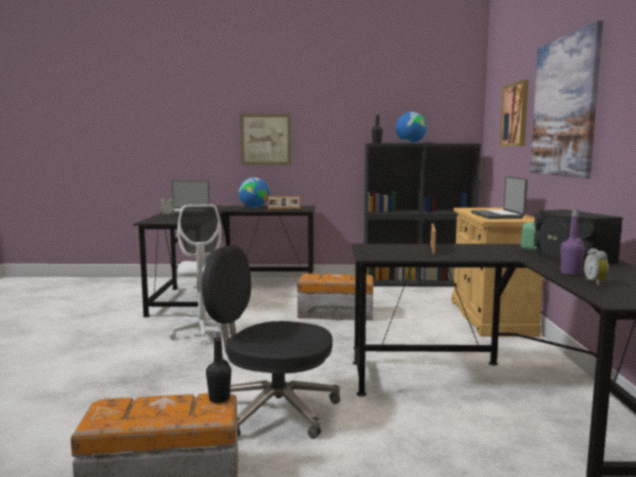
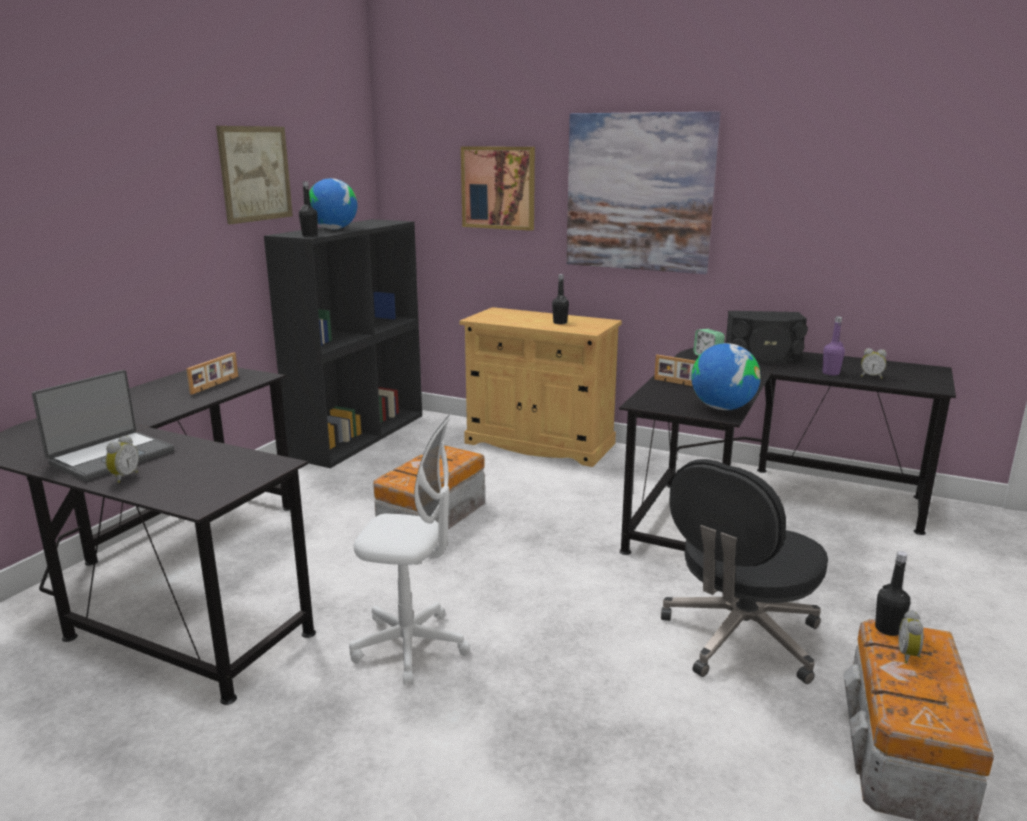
camera: 65 degrees left, 10 degrees up
(184, 406) = (909, 655): none -> alarm clock
(254, 208) = (148, 399): globe -> globe (722, 408)
(265, 139) = (106, 249): picture -> picture (255, 174)
(498, 215) = (560, 323): laptop -> black bottle

